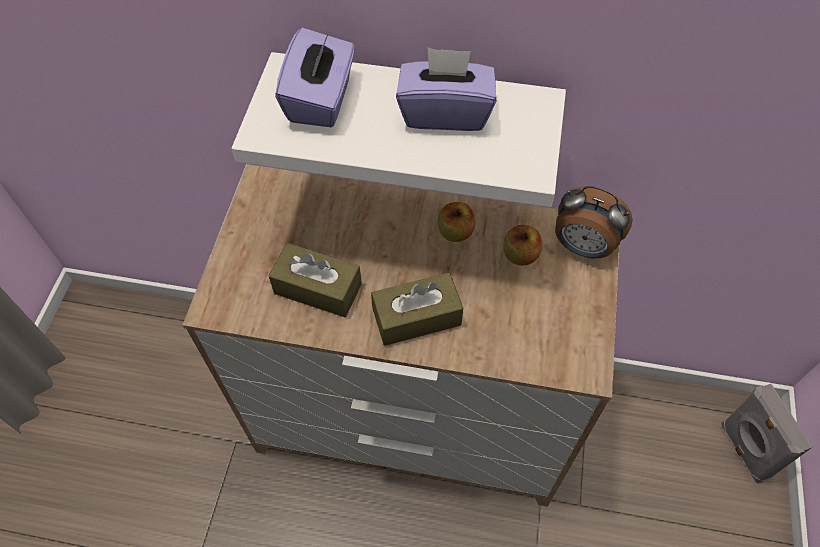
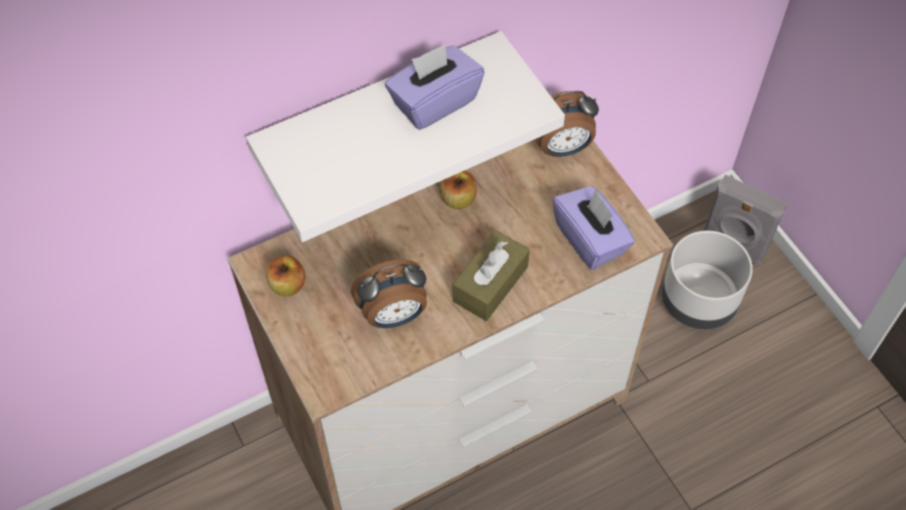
camera: 40 degrees left, 0 degrees up
(318, 288) = (394, 315): brown tissue box -> alarm clock
(321, 100) = (330, 150): purple tissue box -> purple tissue box (590, 240)
(520, 255) = (522, 184): apple -> apple (287, 285)
(675, 473) = (698, 301): none -> grey planter

